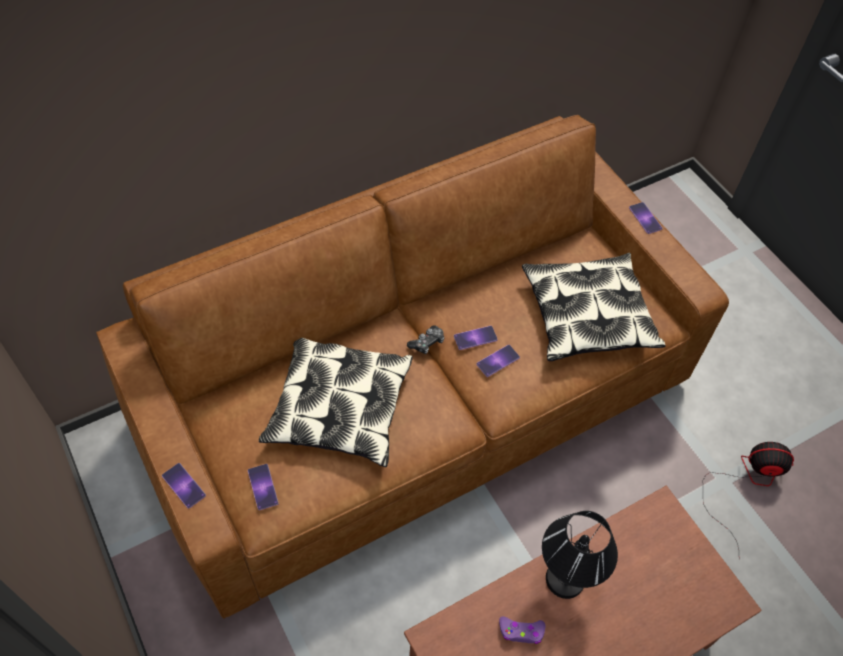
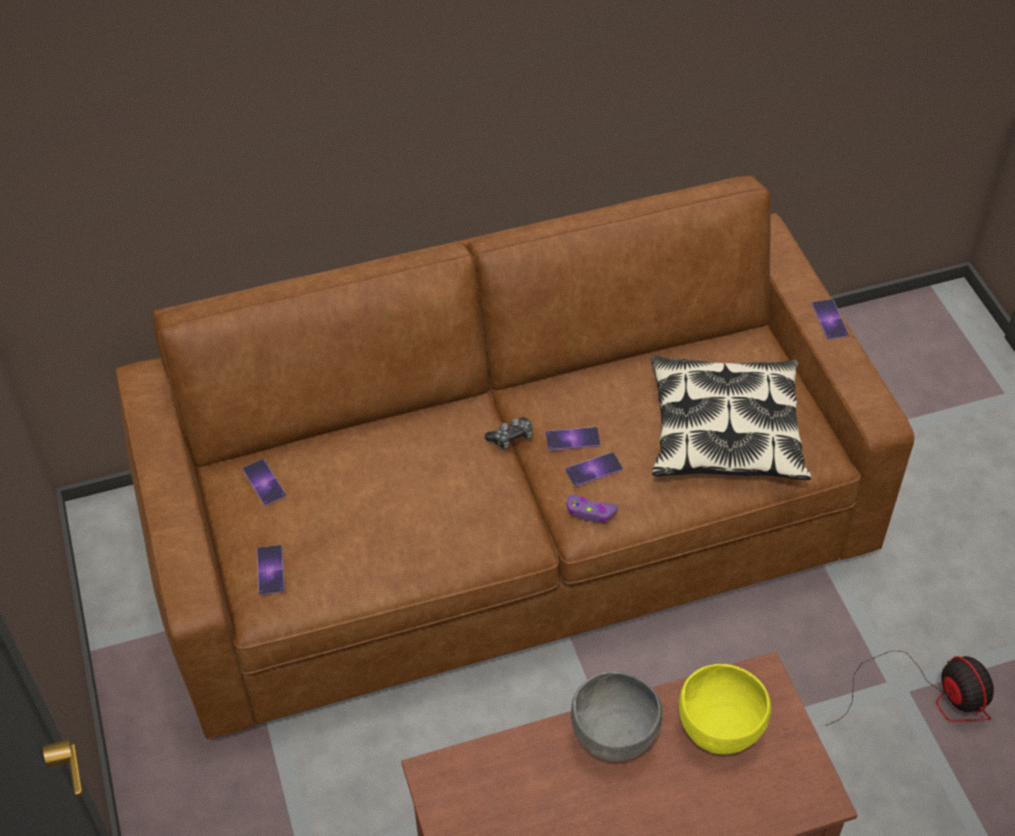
camera: 15 degrees right, 5 degrees down
(183, 485) = (177, 549): phone -> phone (264, 482)
(339, 408) = (382, 496): pillow -> none
(521, 632) = (543, 785): purple game controller -> purple game controller (590, 512)
(564, 579) = (613, 737): black table lamp -> grey bowl
(642, 558) = (718, 729): none -> yellow bowl
(746, 484) = (928, 696): fan -> fan turned 45 degrees clockwise

